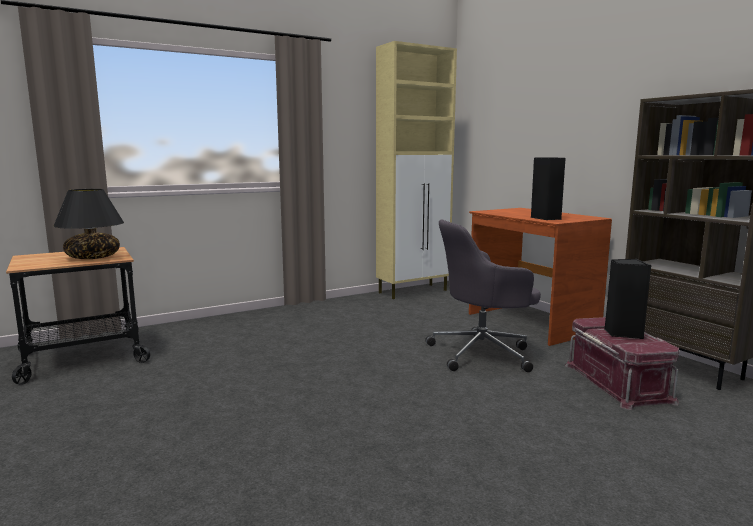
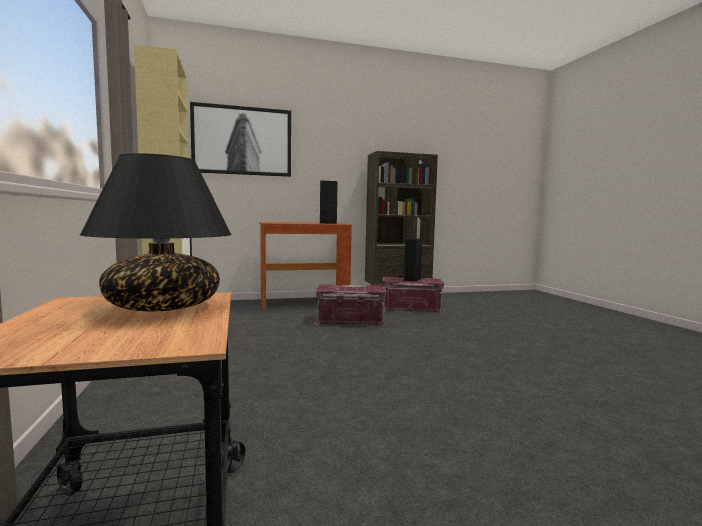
camera: 75 degrees left, 5 degrees down
(482, 353) = (350, 321): grey office chair -> red storage box
(517, 106) = (242, 141): none -> picture

